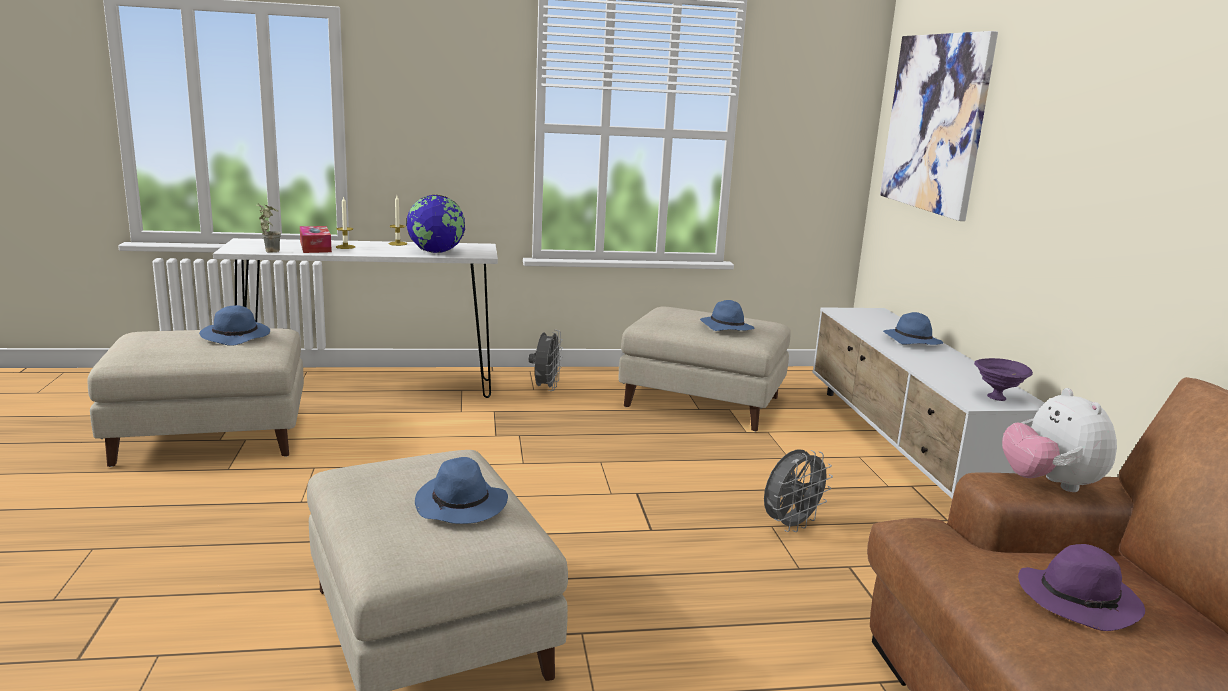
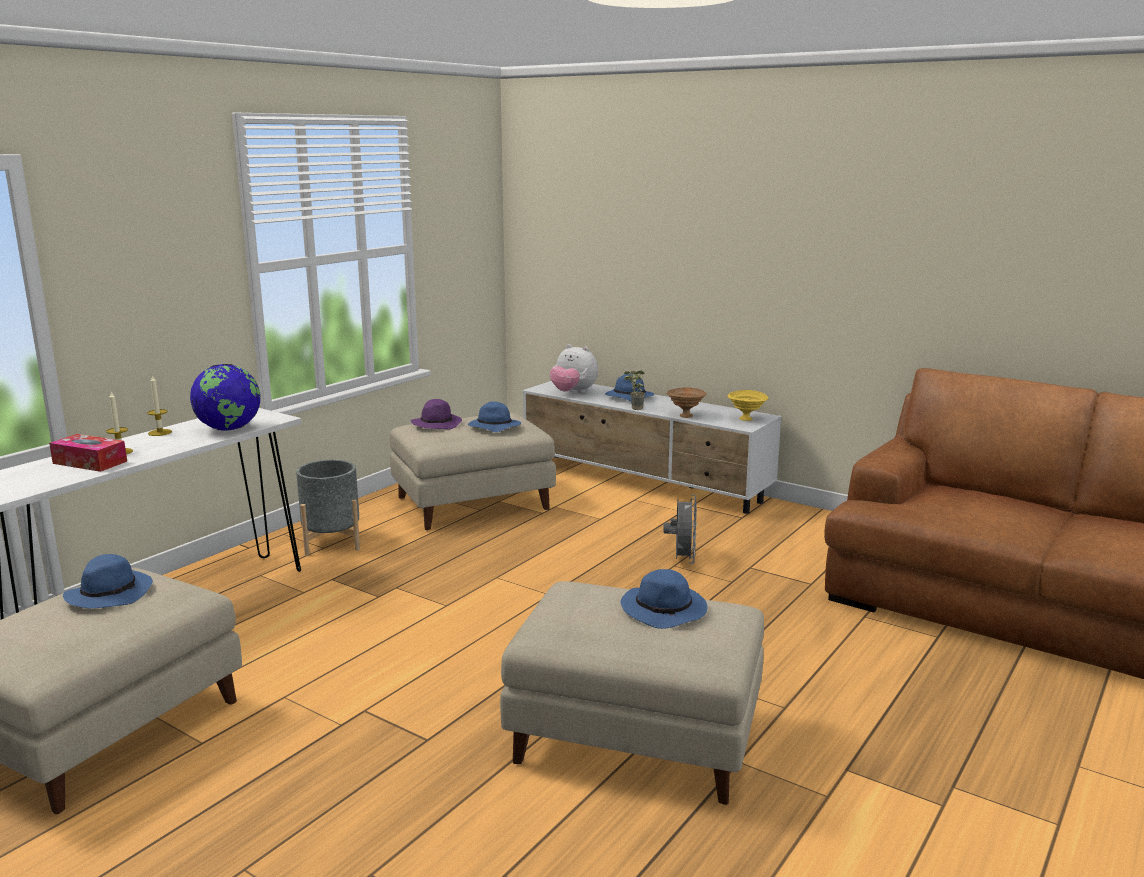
camera: 45 degrees left, 0 degrees up
(270, 250) = (54, 481): potted plant -> potted plant (633, 409)
(546, 388) = (332, 542): grey fan -> grey planter
(928, 373) = (684, 416): none -> brown bowl
(935, 123) = (587, 217): picture -> none
(998, 398) = (747, 419): purple bowl -> yellow bowl
(1050, 484) = (887, 455): plush toy -> plush toy (573, 393)
(1079, 600) = (977, 506): purple hat -> purple hat (437, 424)

